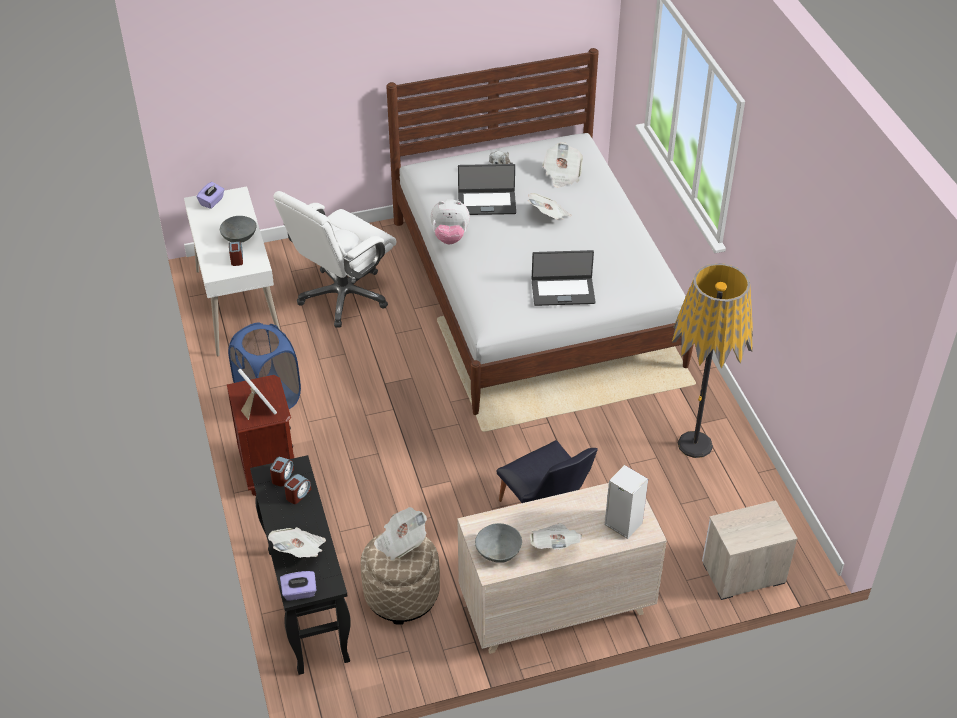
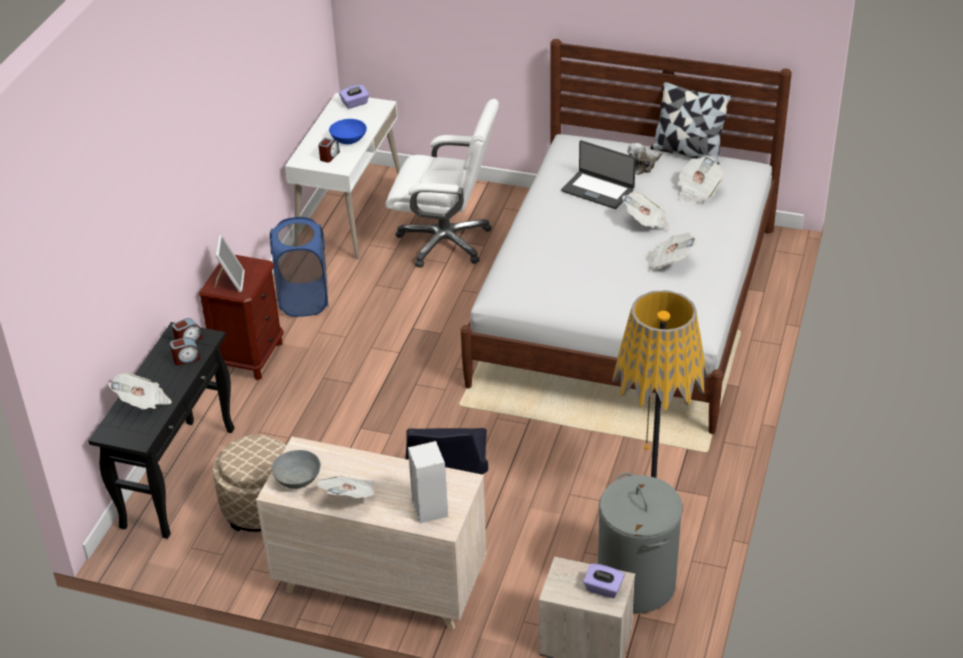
camera: 35 degrees right, 5 degrees down
(239, 237) = (349, 140): grey bowl -> blue bowl
(299, 592) = (110, 434): purple tissue box -> purple tissue box (603, 588)
(343, 296) = (446, 241): white office chair -> white office chair turned 150 degrees counterclockwise
(401, 542) = (261, 448): newspaper -> newspaper (668, 261)
(450, 237) = (535, 207): plush toy -> none
(522, 144) = (687, 152): none -> pillow
(563, 291) = (592, 292): laptop -> none
(737, 509) = (636, 584): none -> grey laundry basket

